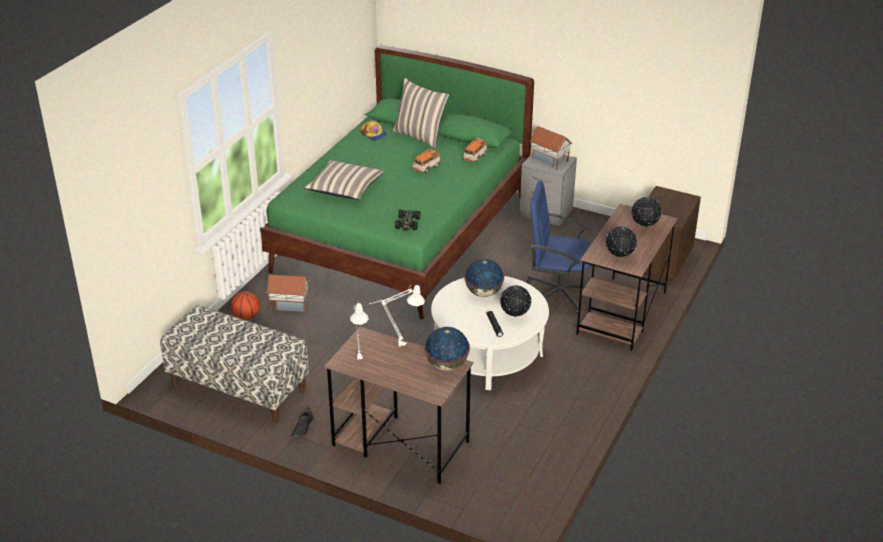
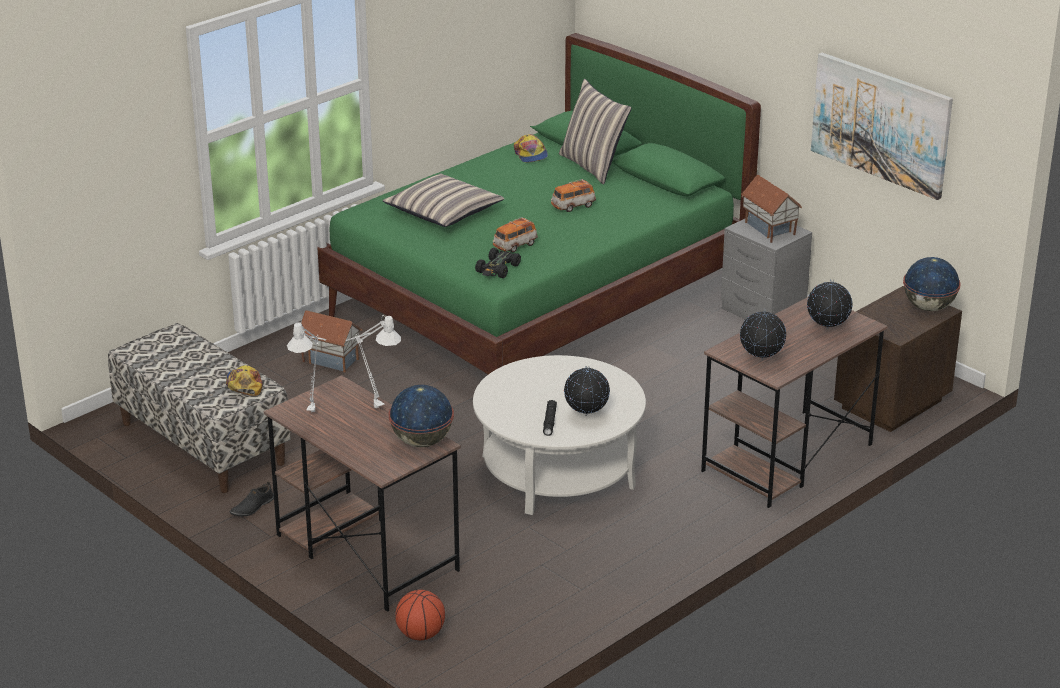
camera: 20 degrees right, 5 degrees down
(246, 317) = (266, 364): basketball -> basketball (421, 634)
(275, 343) = (244, 384): none -> cap
(474, 157) = (651, 204): toy car -> toy car (515, 246)
(483, 293) = (563, 379): globe -> globe (928, 307)
(558, 293) = (711, 415): blue office chair -> none
(626, 83) = (881, 124): none -> picture

